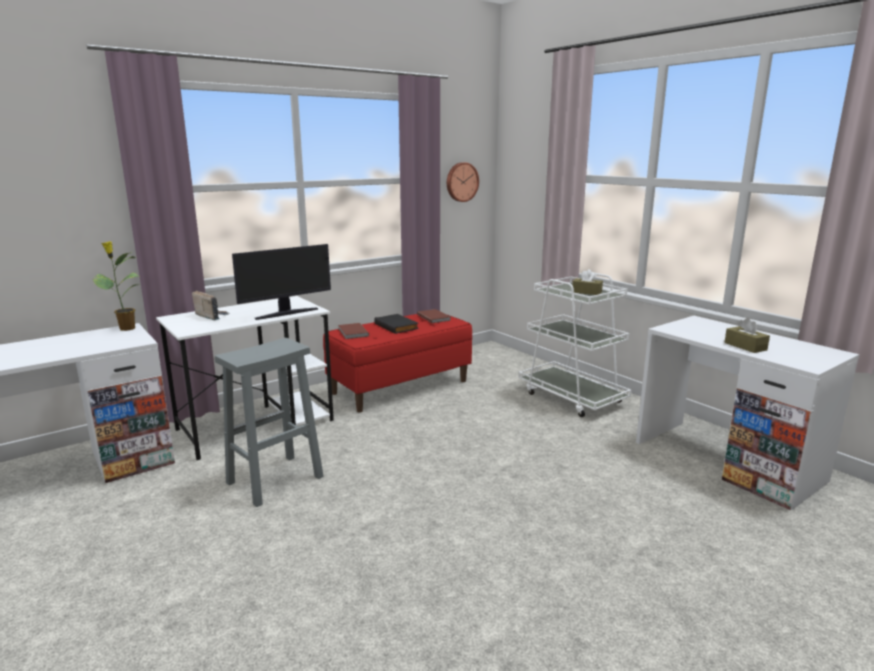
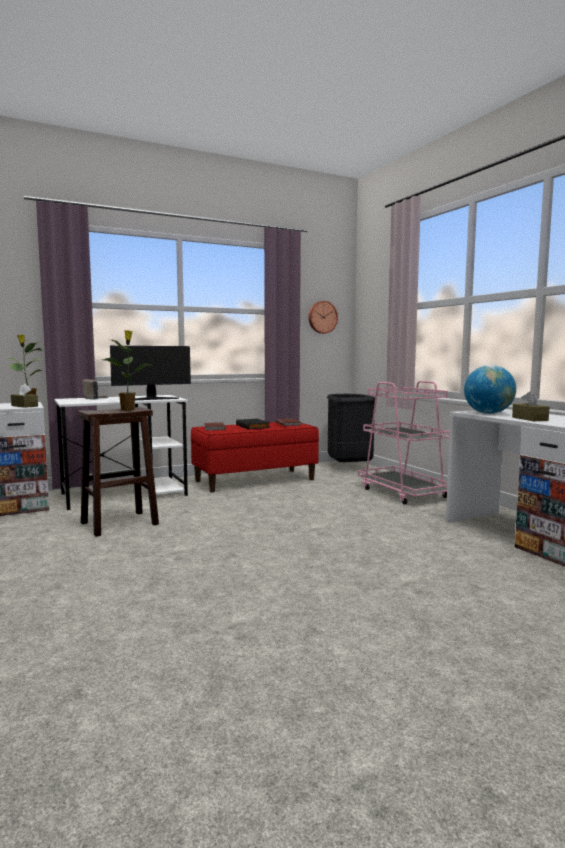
camera: 10 degrees right, 10 degrees down
(274, 480) = (118, 524): grey stool -> brown stool
(279, 349) = (128, 410): none -> potted plant
(493, 356) = (348, 467): none -> black trash can
(572, 397) = (403, 493): white cart -> pink cart
(586, 292) = (412, 395): brown tissue box -> brown tissue box (24, 406)
(692, 332) = (488, 413): none -> globe

